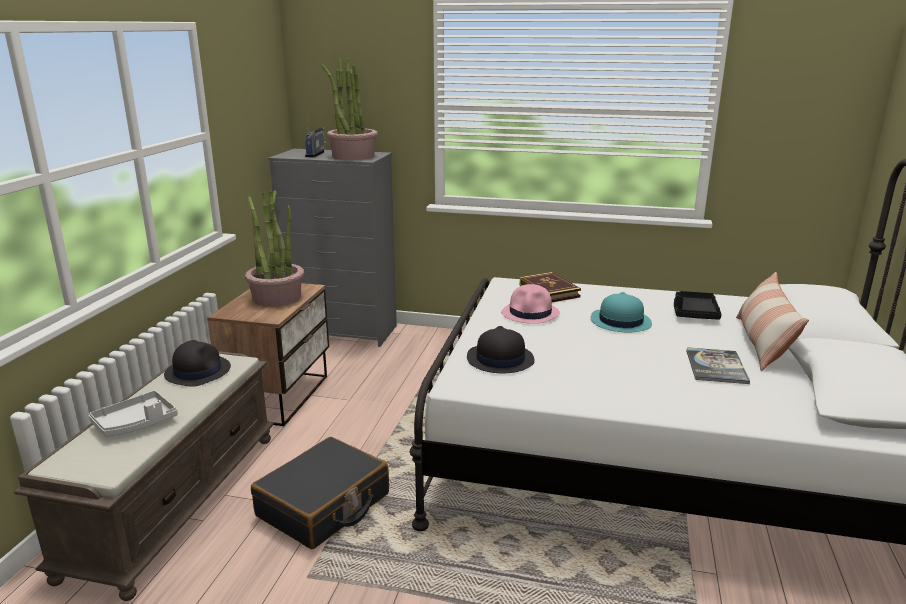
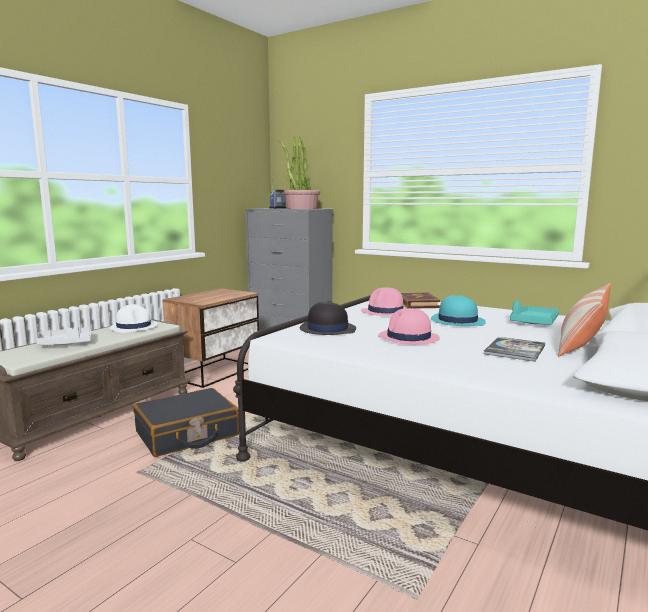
camera: 20 degrees right, 10 degrees down
(197, 371) = (134, 327): black hat -> white hat
(277, 297) = (218, 295): potted plant -> none
(600, 363) = (408, 338): none -> pink hat
(694, 313) = (534, 322): black tray -> turquoise tray

